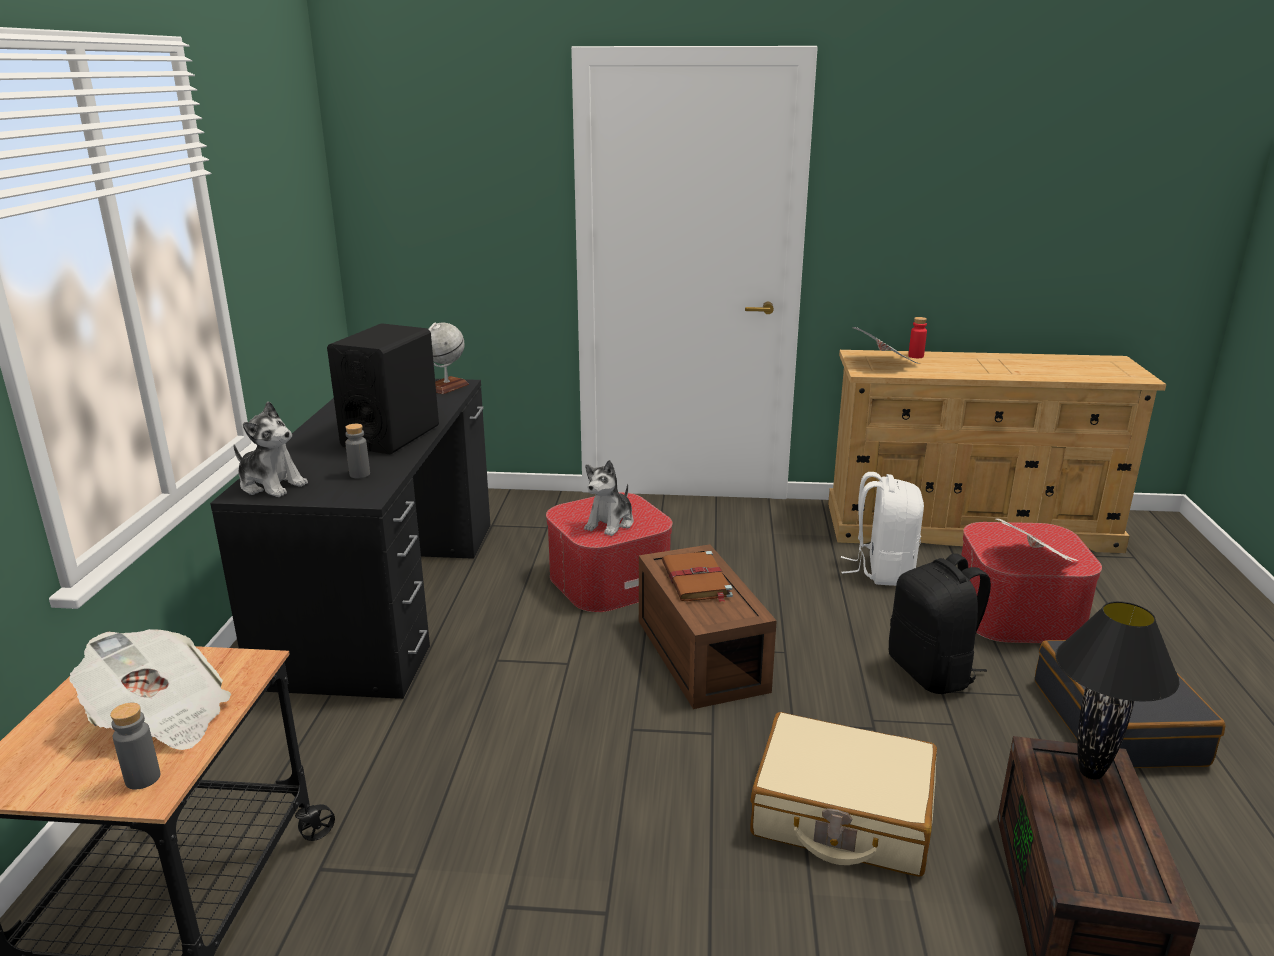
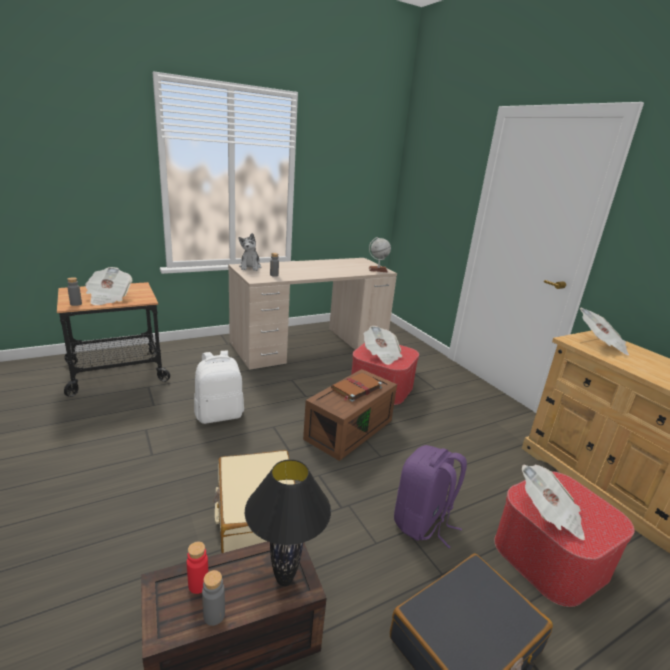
camera: 55 degrees right, 0 degrees up
(389, 595) = (310, 344): black desk -> beige desk
(391, 436) = (314, 272): black speaker -> none
(610, 523) = (381, 355): plush toy -> newspaper
(882, 571) = (514, 474): white backpack -> white backpack (219, 415)
(916, 356) = (642, 353): red bottle -> red bottle (198, 584)
(932, 672) = (422, 522): black backpack -> purple backpack
(1141, 844) = (214, 615): none -> grey bottle

